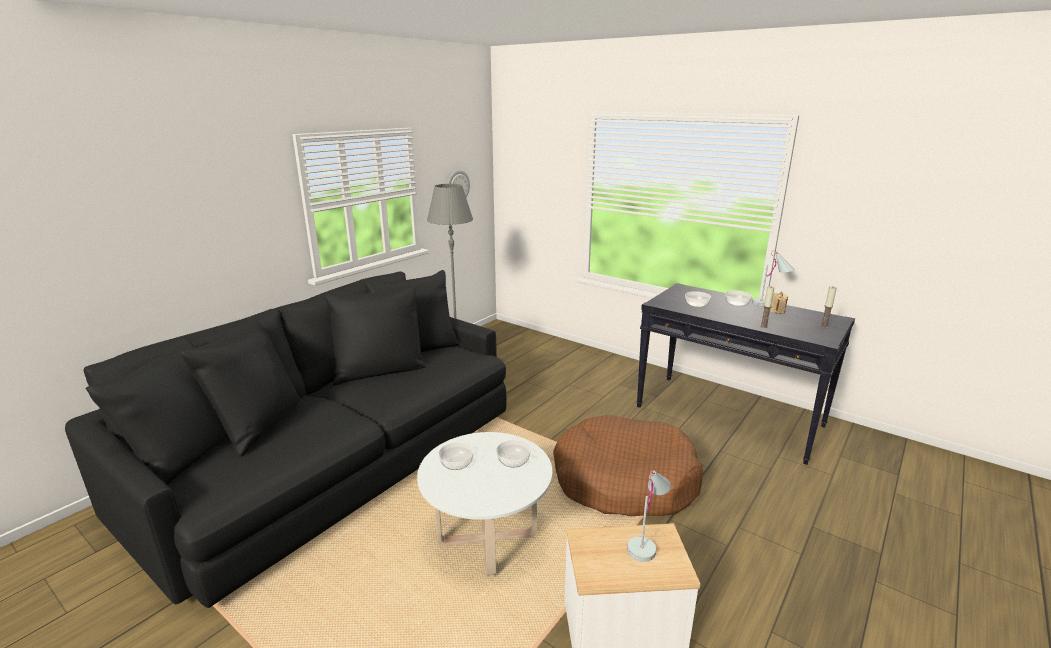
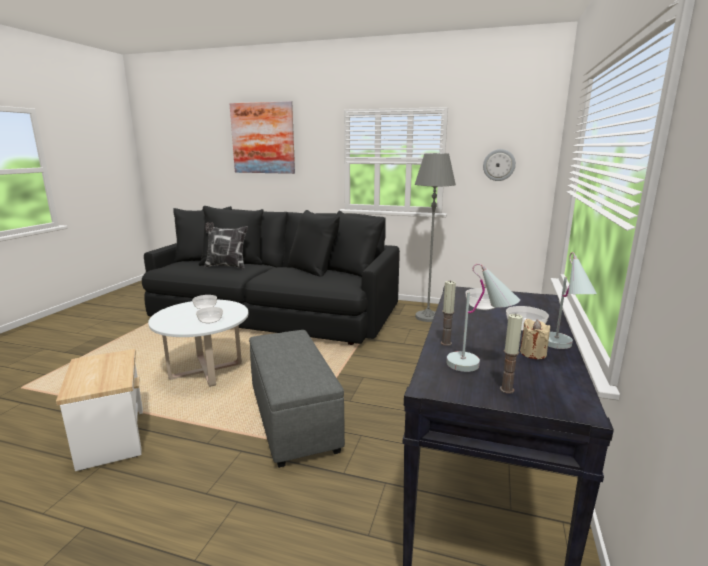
camera: 70 degrees right, 5 degrees down
(150, 193) = (263, 138): none -> picture
(289, 429) = (226, 266): none -> pillow
(624, 480) = (294, 418): brown dog bed -> grey ottoman
(647, 542) = (110, 376): white table lamp -> white table lamp (478, 365)

